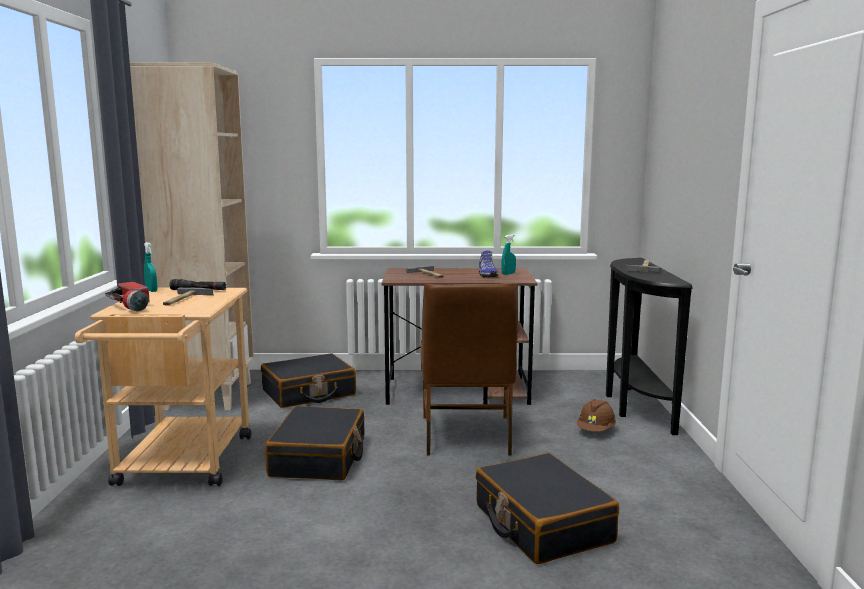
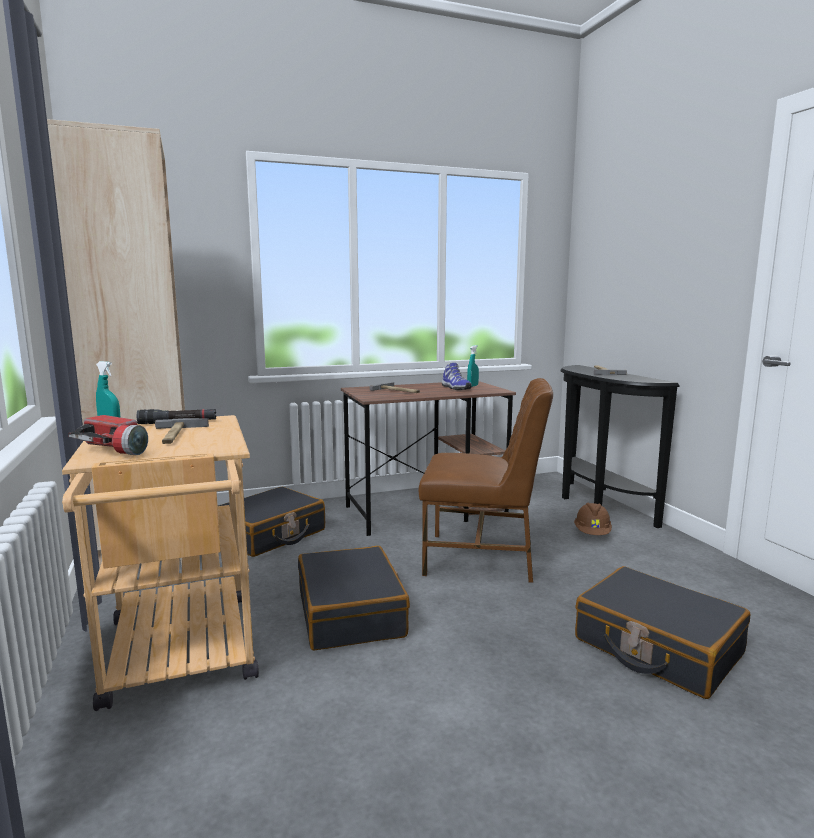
camera: 20 degrees left, 0 degrees up
(466, 436) = (482, 558): brown chair -> brown chair turned 60 degrees counterclockwise

